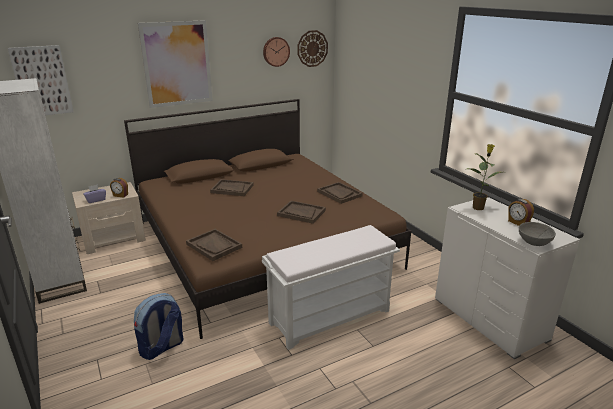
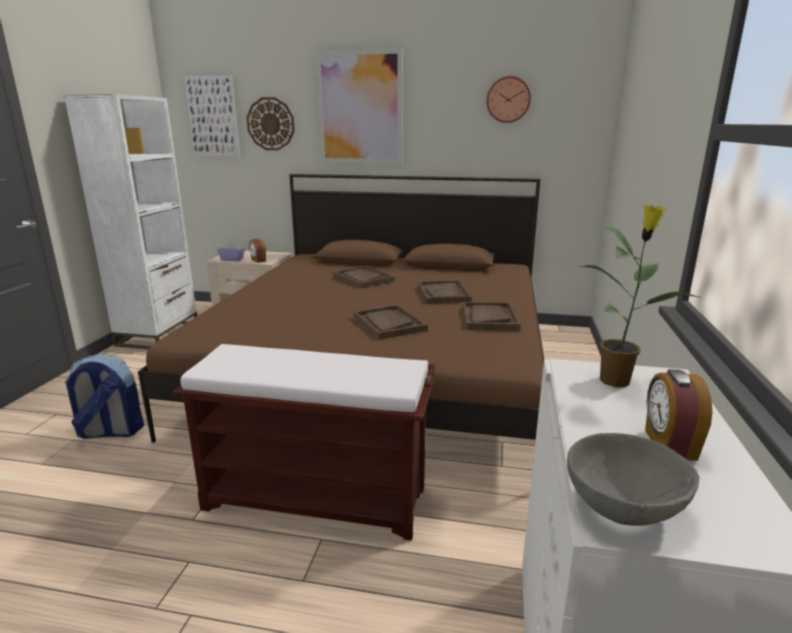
camera: 40 degrees right, 5 degrees down
(214, 246) = (219, 323): brown tray -> brown tray (443, 293)
(312, 48) = (575, 98): wall clock -> wall clock (270, 124)
(330, 316) = (318, 497): white bench -> brown bench

